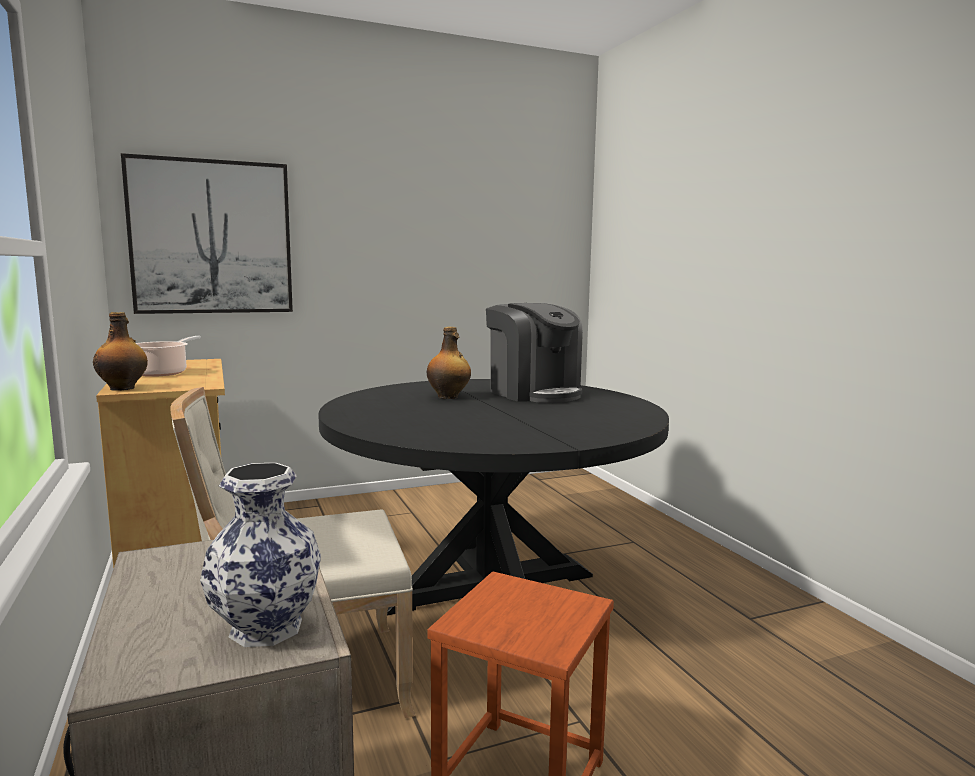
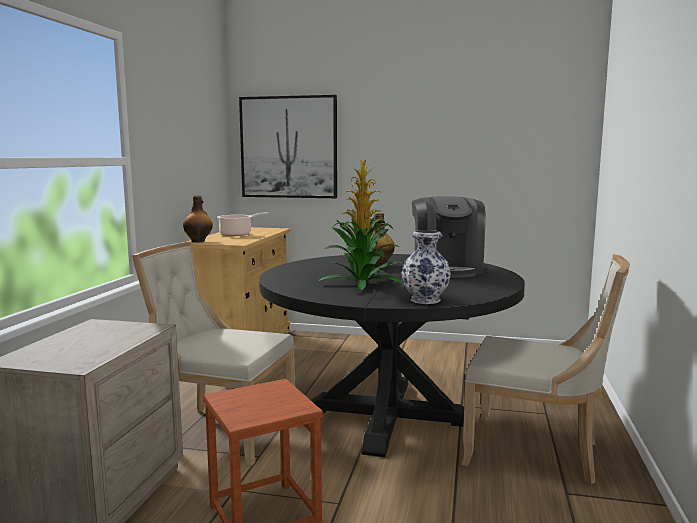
camera: 35 degrees right, 0 degrees up
(267, 627) = (79, 357): vase -> vase (426, 300)
(495, 421) = (363, 283): none -> potted plant
(677, 585) = (537, 452): none -> beige chair

